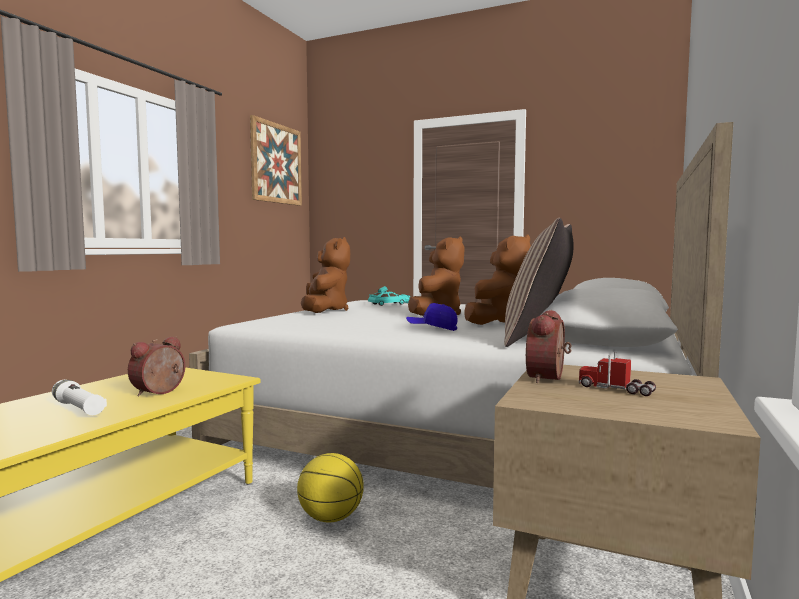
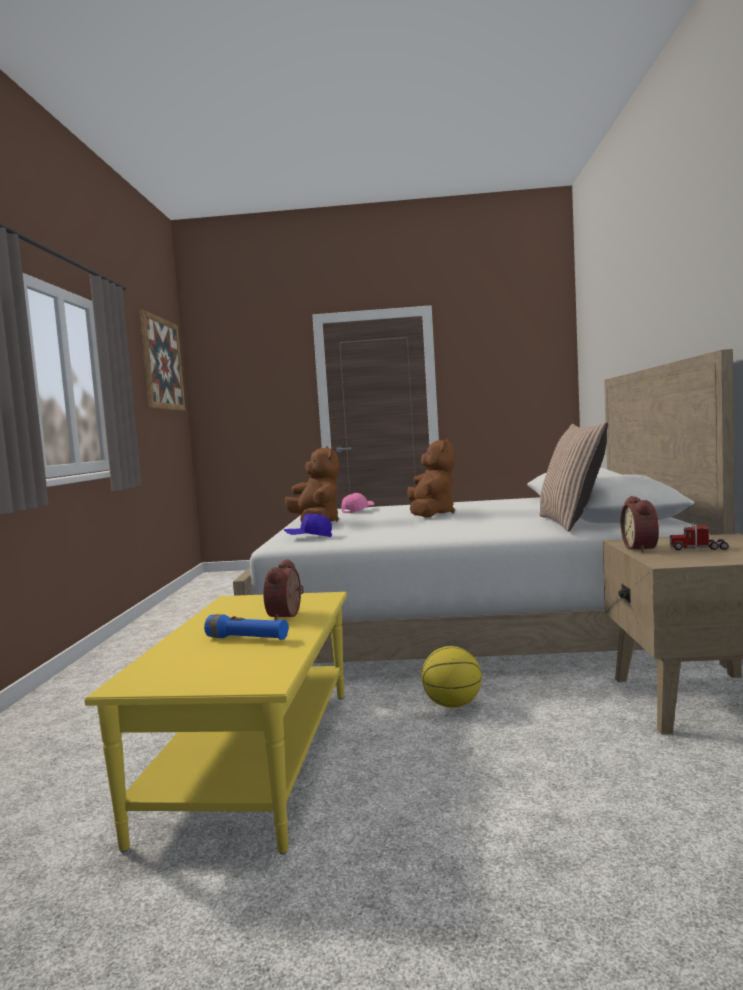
camera: 20 degrees left, 0 degrees up
(79, 408) = (247, 639): white flashlight -> blue flashlight
(390, 304) = (358, 511): turquoise toy car -> pink cap
(432, 329) = (470, 526): blue cap -> blue cap (309, 537)
(498, 322) = (507, 515): brown plush toy -> none

